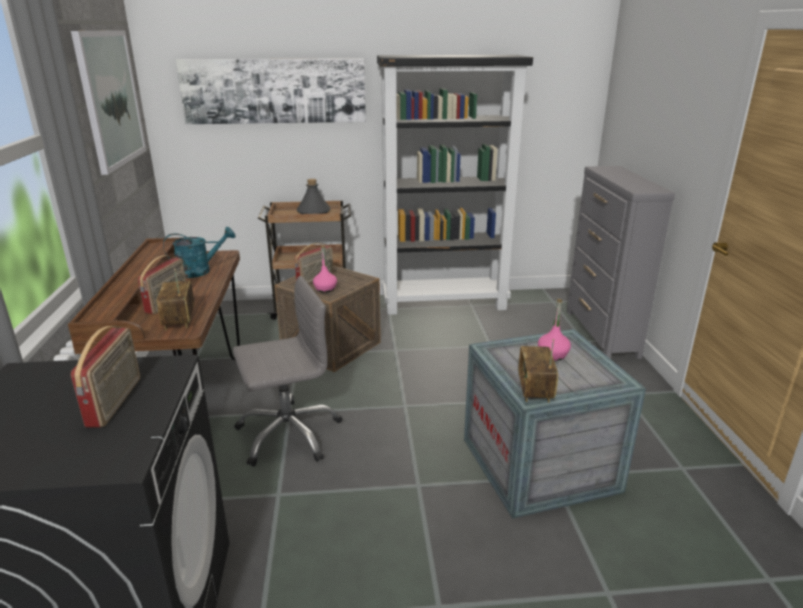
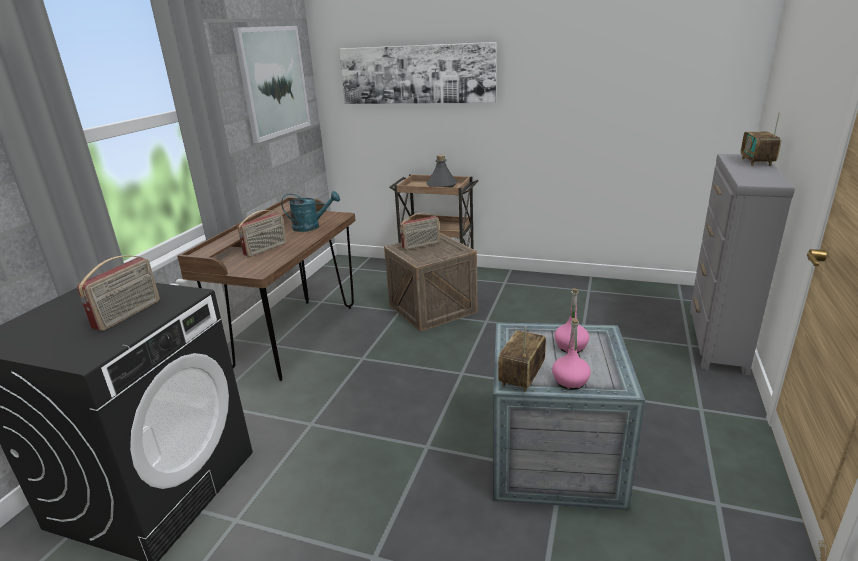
camera: 25 degrees right, 0 degrees up
(179, 320) = (261, 264): radio -> radio (756, 162)
(288, 433) = (350, 376): grey office chair -> none
(325, 289) = (422, 255): pink bottle -> pink bottle (570, 381)
(445, 303) = (562, 285): black bookcase -> none

